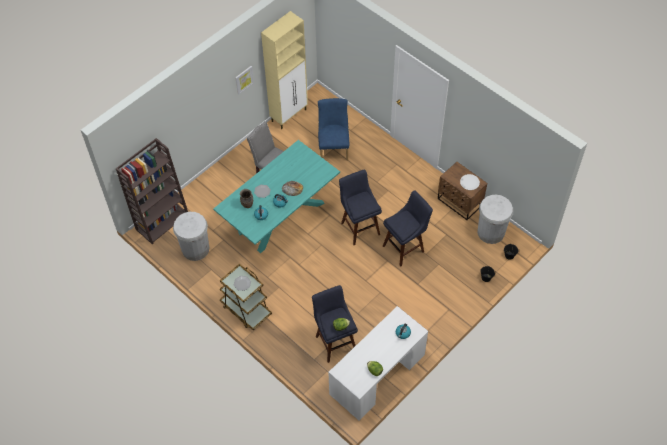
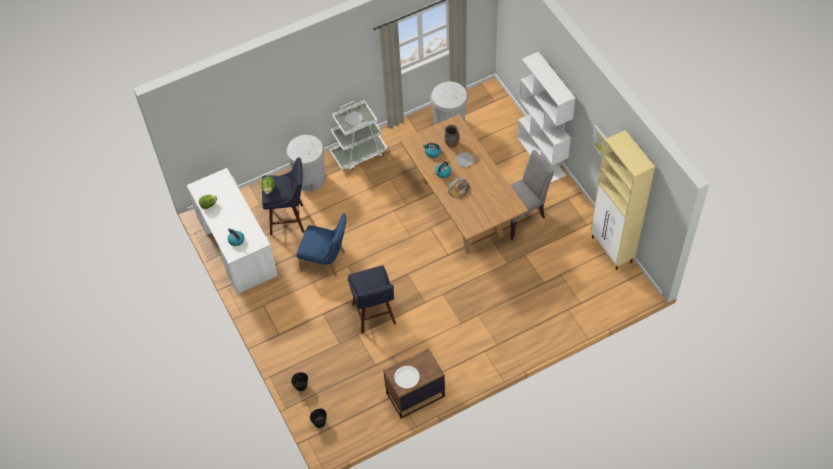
camera: 110 degrees right, 0 degrees up
(162, 221) = (495, 104): brown bookcase -> none
(211, 176) = (542, 156): none -> white bookcase
(246, 309) = (359, 153): brown cart -> white cart
(280, 217) = (461, 207): turquoise dining table -> brown dining table
(333, 147) = (546, 284): blue chair -> blue chair (327, 262)
(359, 226) = (420, 279): blue stool -> none
(490, 232) = (359, 414): white trash can -> white trash can (310, 179)

